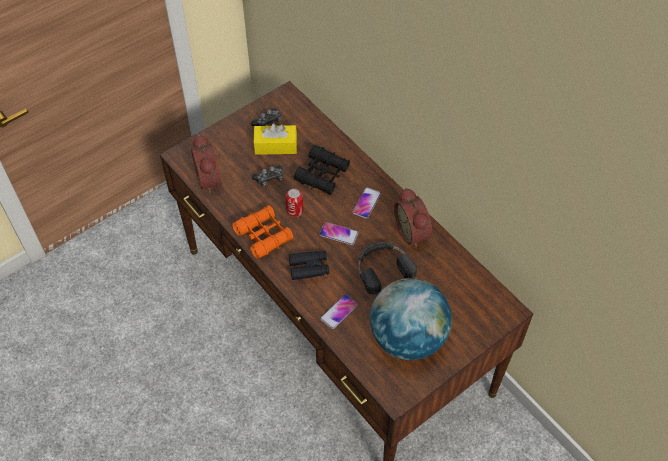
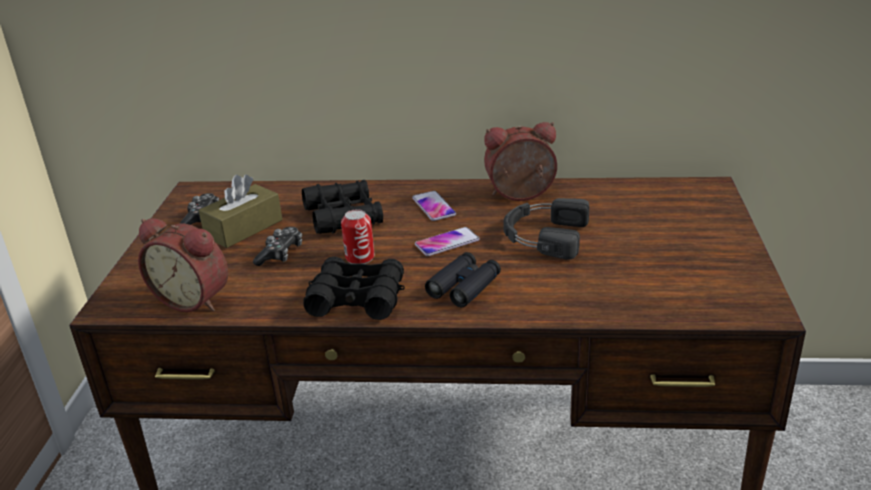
camera: 45 degrees left, 25 degrees down
(263, 235) = (357, 298): orange binoculars -> black binoculars
(275, 145) = (244, 228): yellow tissue box -> brown tissue box
(339, 312) = (568, 295): phone -> none
(408, 337) = (674, 262): globe -> none
(414, 231) = (521, 196): alarm clock -> alarm clock turned 150 degrees clockwise

